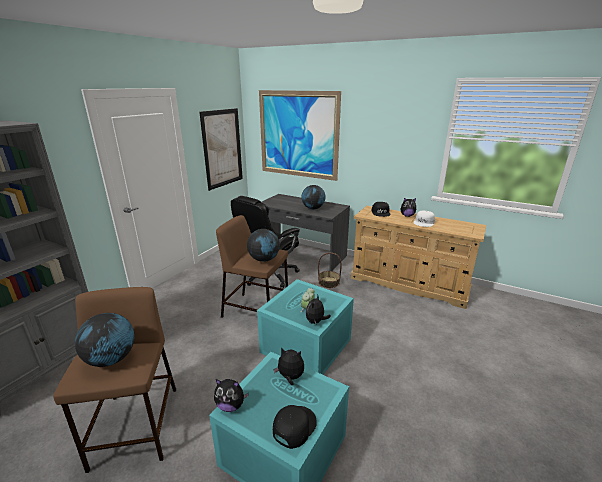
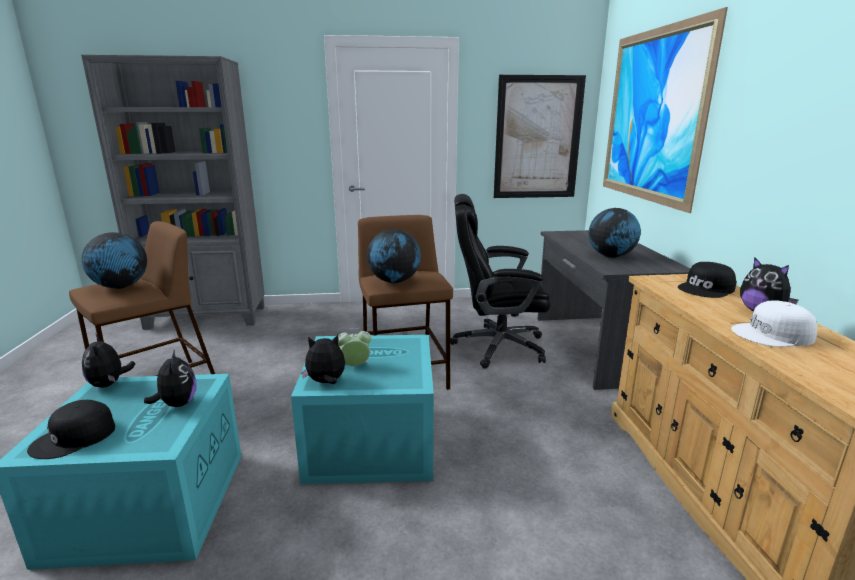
camera: 55 degrees right, 5 degrees down
(294, 426) = (75, 437): black cap -> black cap turned 135 degrees clockwise
(329, 282) = (561, 399): basket -> none

